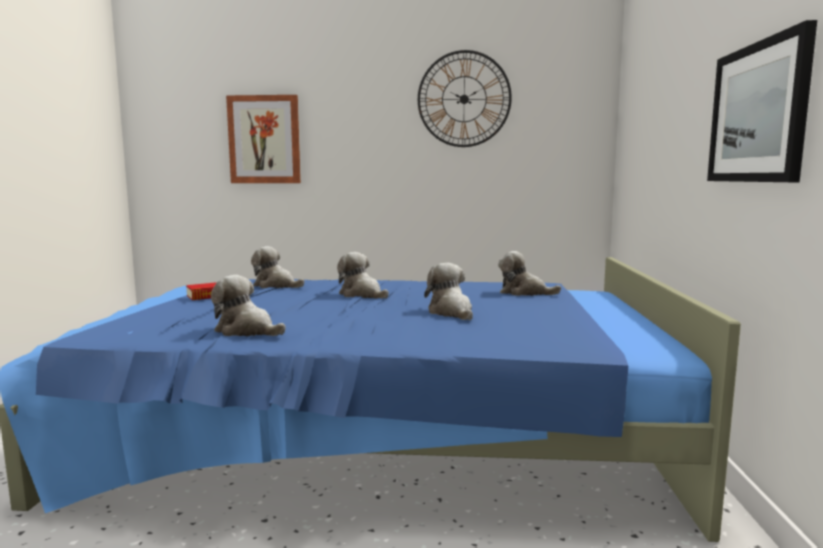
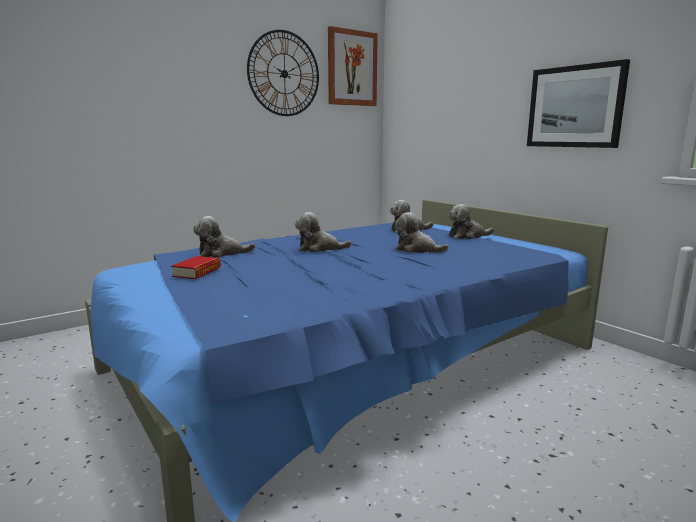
camera: 40 degrees left, 5 degrees up
(247, 331) = (344, 290): plush toy -> plush toy (467, 236)
(264, 139) = (91, 101): picture -> picture (352, 68)

